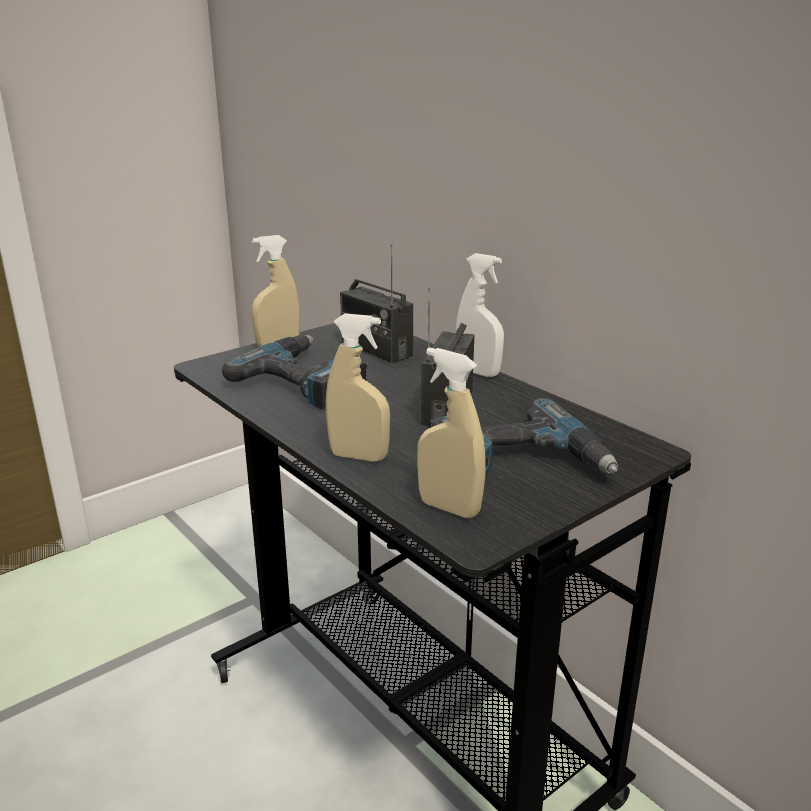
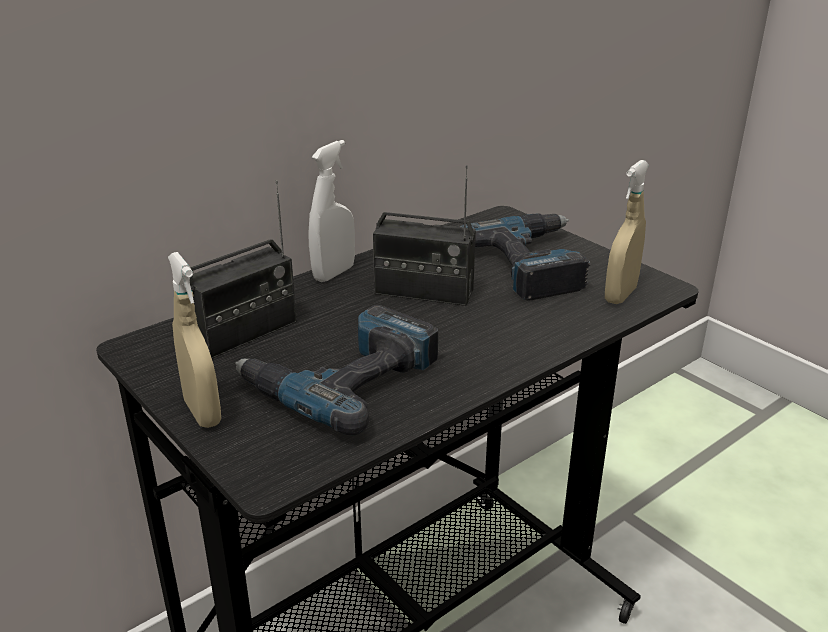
camera: 90 degrees left, 5 degrees up
(358, 456) = (542, 337): beige spray bottle -> none

